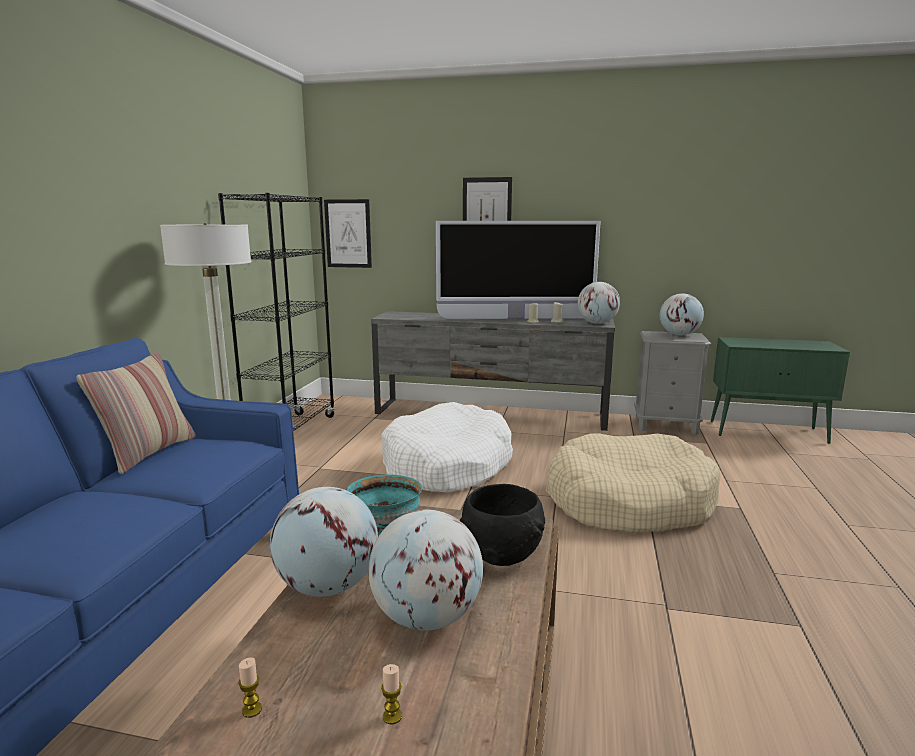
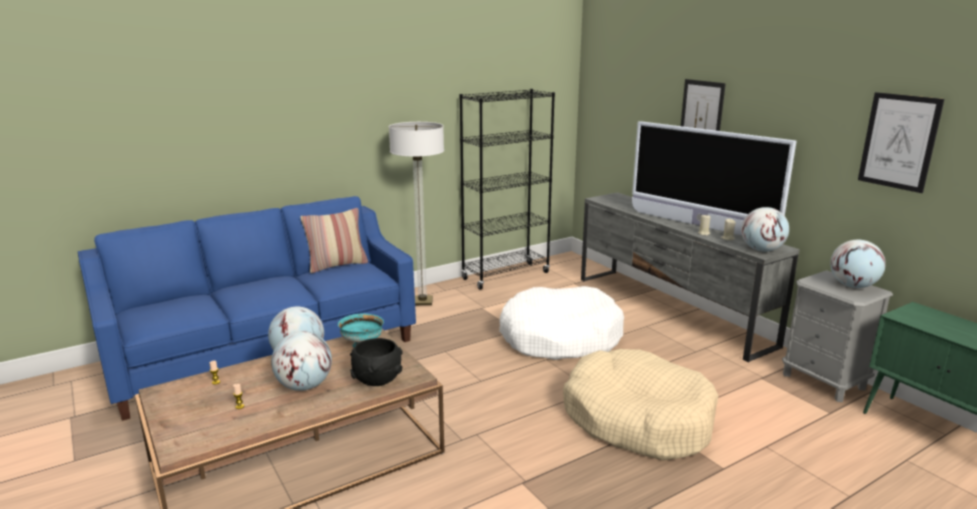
camera: 45 degrees right, 5 degrees up
(348, 233) = (600, 118): picture -> picture (899, 141)

